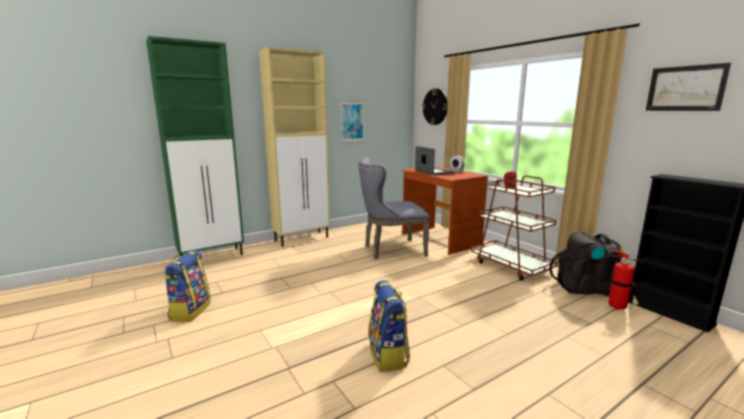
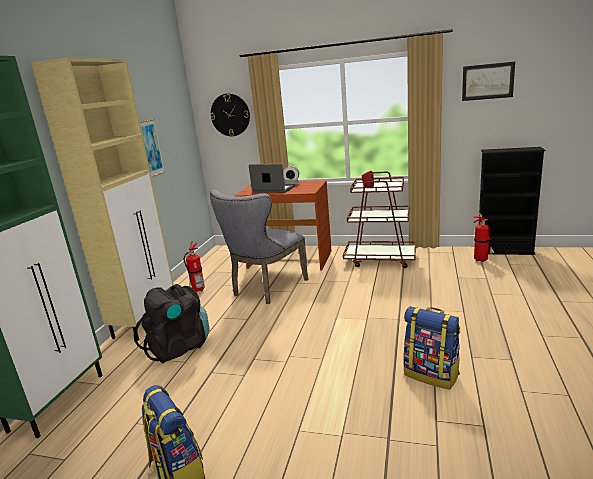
camera: 40 degrees left, 5 degrees up
(352, 235) = (197, 291): none -> fire extinguisher
(585, 288) = (446, 255): black backpack -> black backpack (179, 347)

